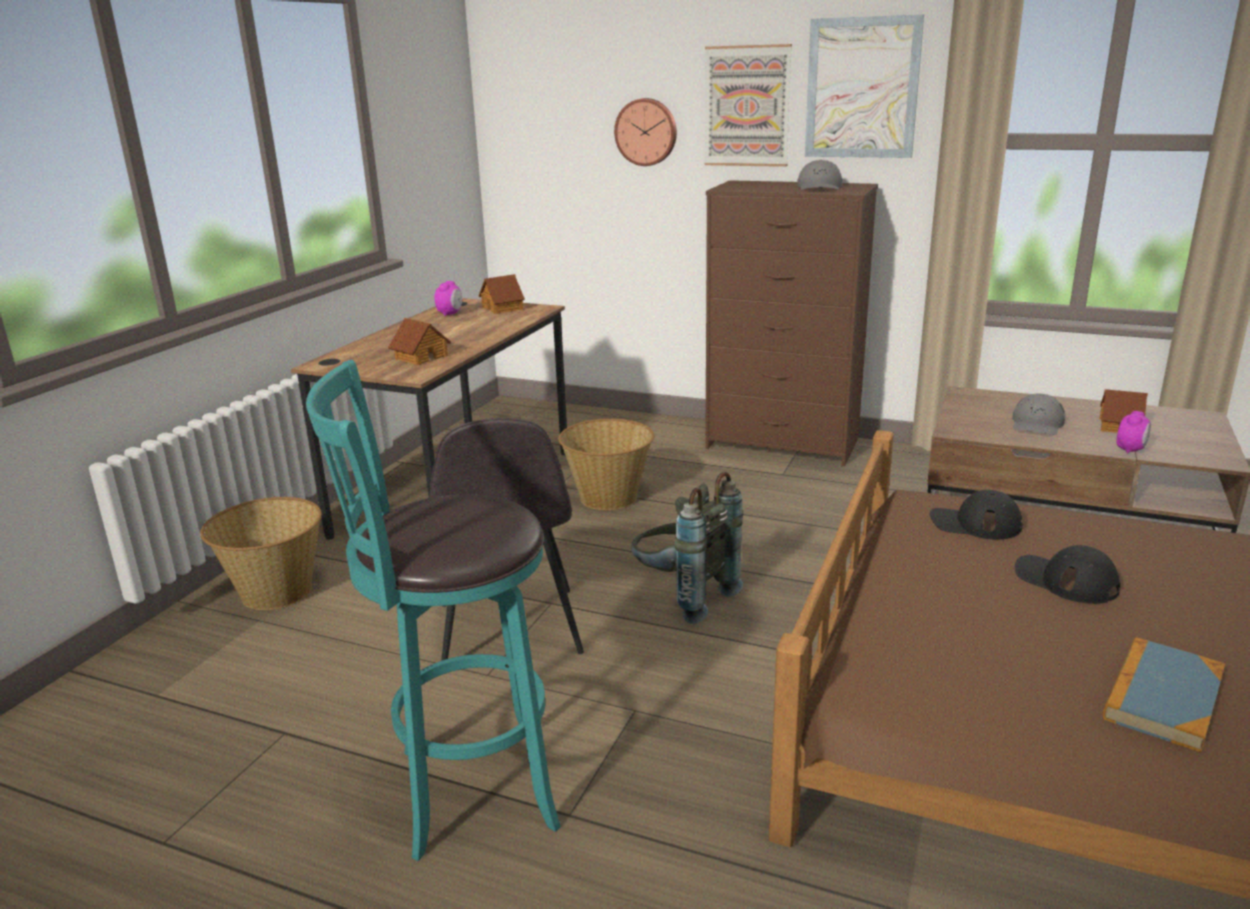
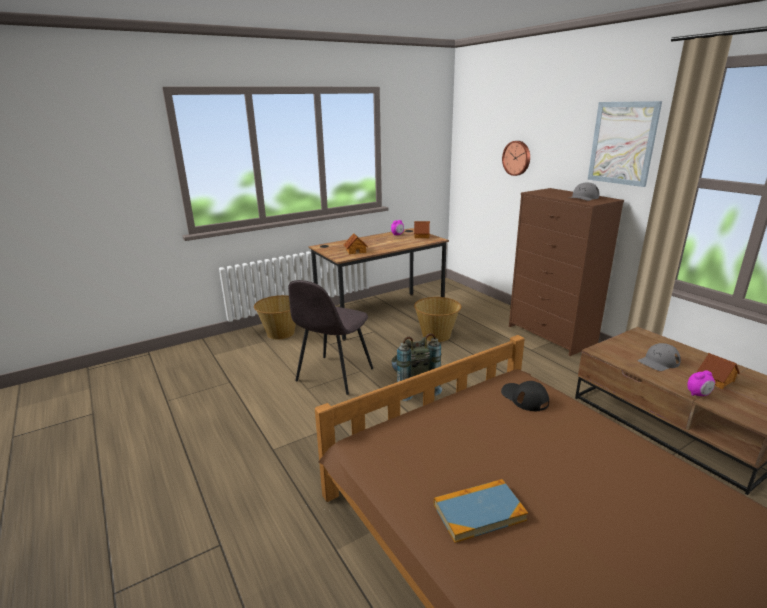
camera: 35 degrees right, 0 degrees up
(467, 790) = (254, 425): turquoise stool -> none
(747, 106) = (563, 149): picture -> none
(1065, 580) = (525, 441): black cap -> none

